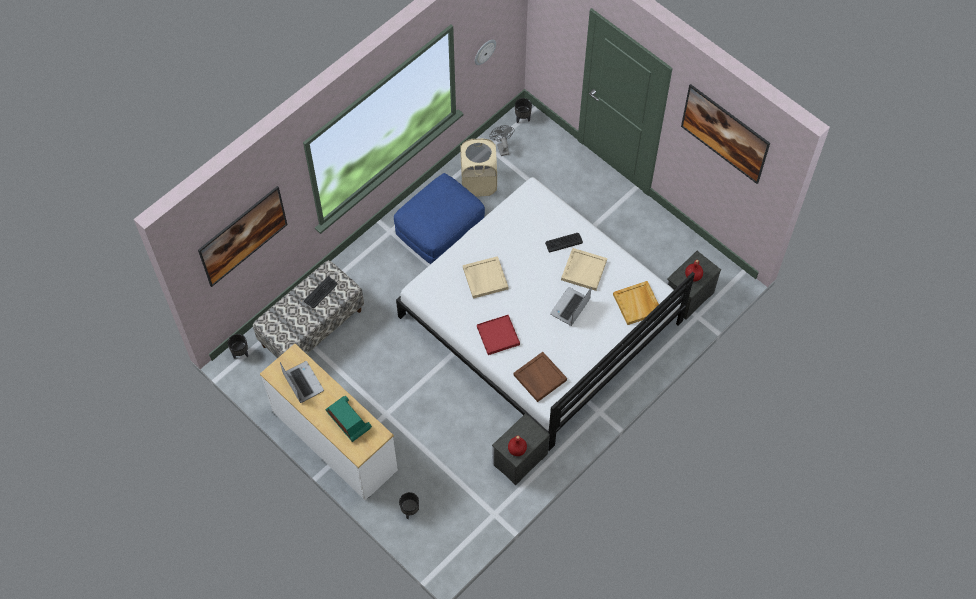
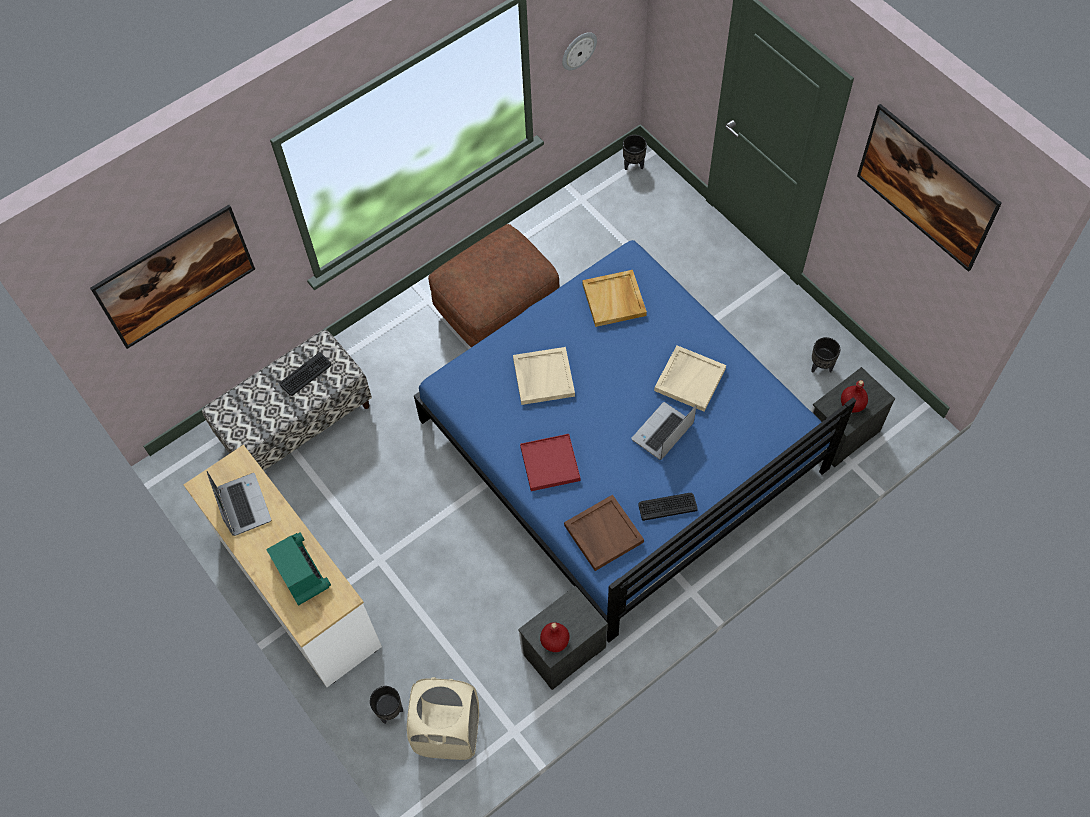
camera: 10 degrees right, 0 degrees up
(241, 353) = (191, 450): black planter -> black planter (821, 367)
(440, 234) = (496, 310): blue ottoman -> brown ottoman
(479, 183) = (561, 245): beige laundry basket -> beige laundry basket (448, 732)
(502, 147) = (600, 200): grey fan -> none
(540, 319) = (621, 445): white bed -> blue bed
(563, 242) = (665, 336): keyboard -> keyboard (667, 506)
(637, 304) = (764, 437): beige tray -> beige tray (614, 300)

